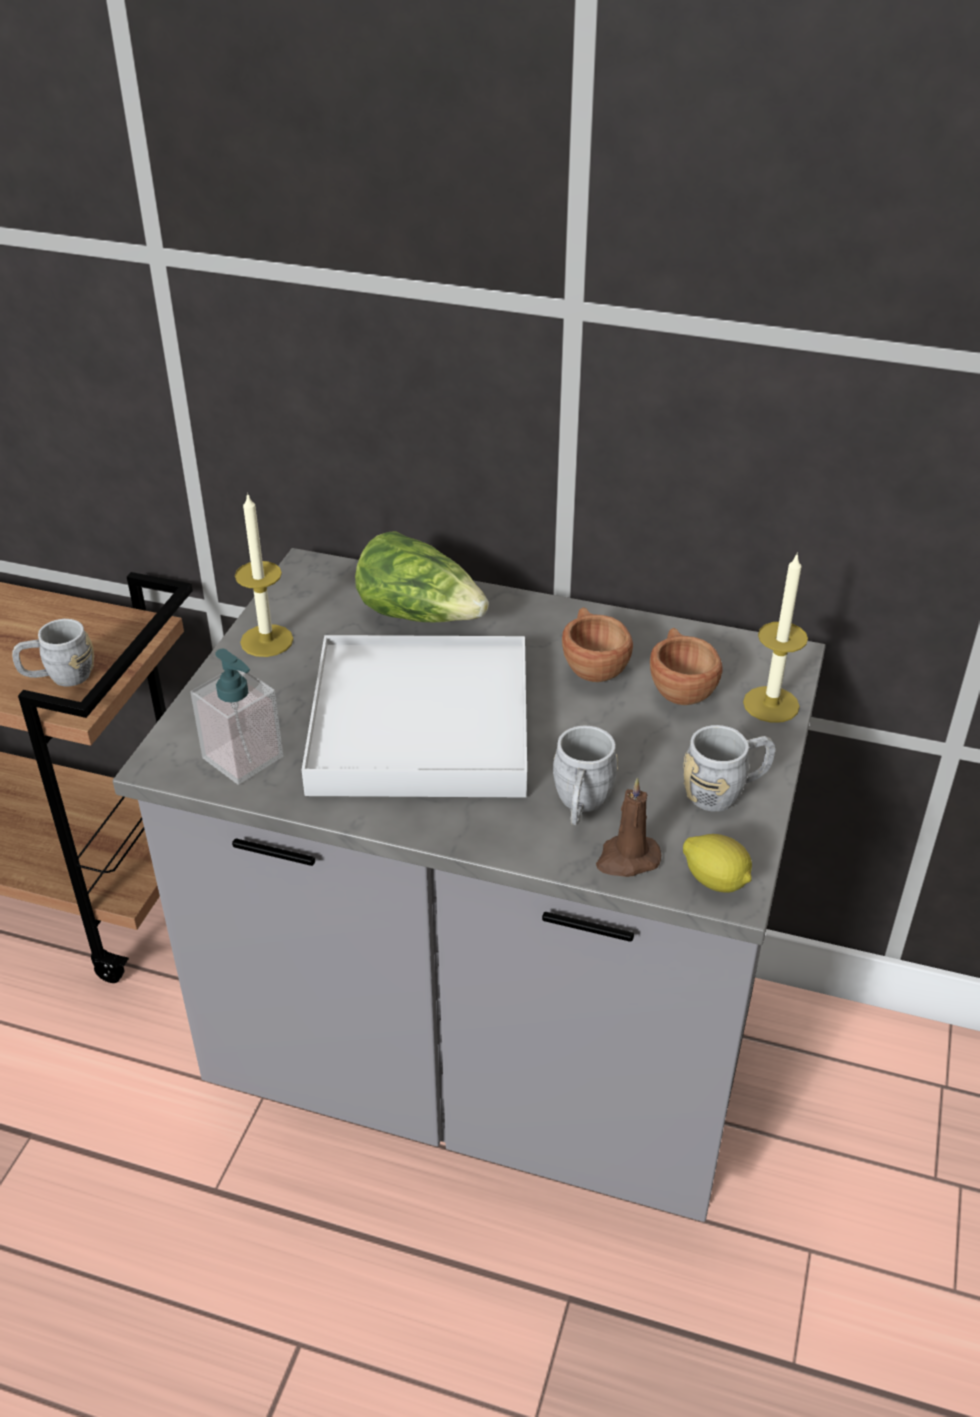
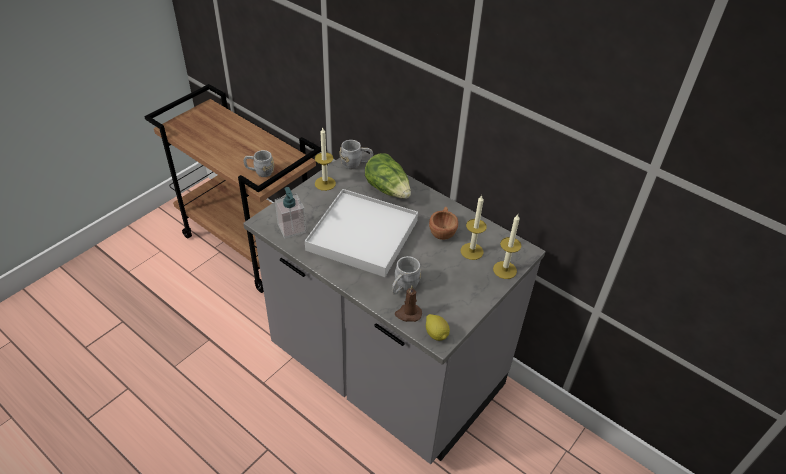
camera: 20 degrees right, 5 degrees up
(679, 688) = (471, 251): brown cup -> candle
(725, 791) = (463, 300): grey mug -> grey mug (356, 164)

